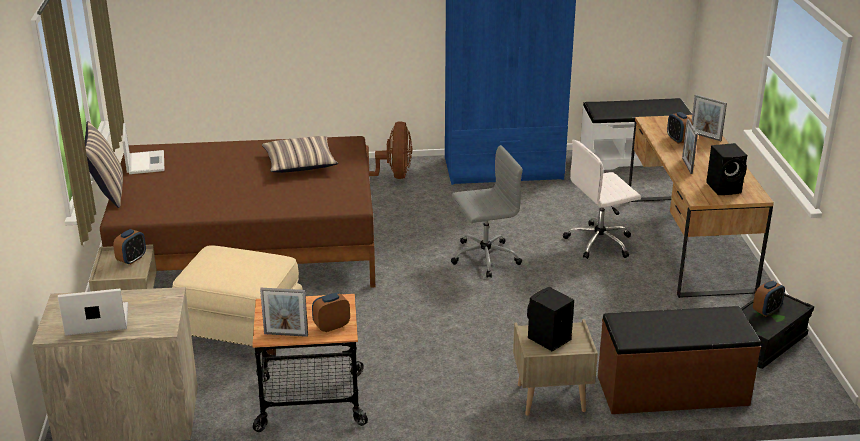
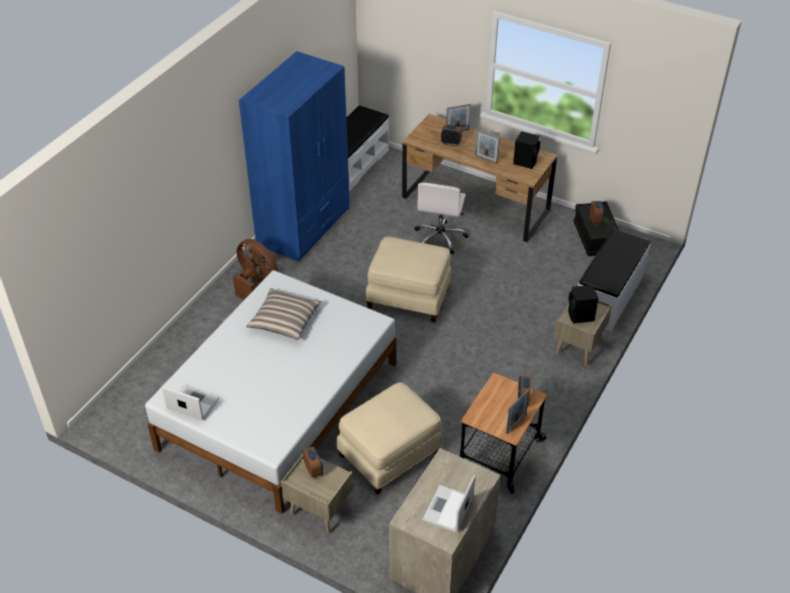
camera: 55 degrees left, 15 degrees up
(108, 193) = (224, 444): pillow -> none
(248, 246) = (279, 404): brown bed -> white bed
(484, 258) = (409, 296): grey office chair -> beige ottoman
(672, 391) = (609, 297): brown bench -> white bench

